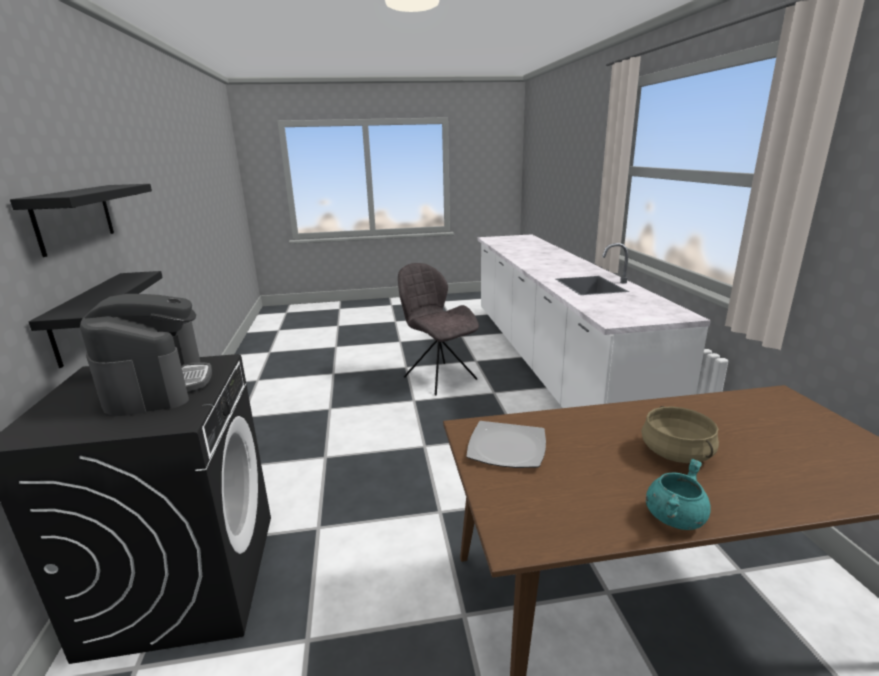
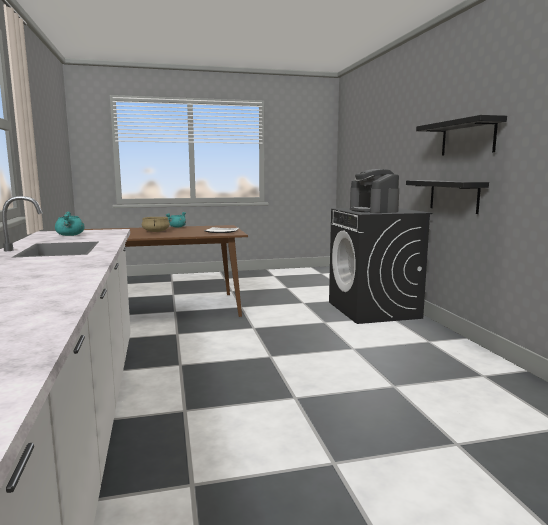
camera: 175 degrees right, 10 degrees down
(438, 377) = (267, 437): grey chair -> none
(635, 307) = (70, 235): none -> turquoise cooking pot

